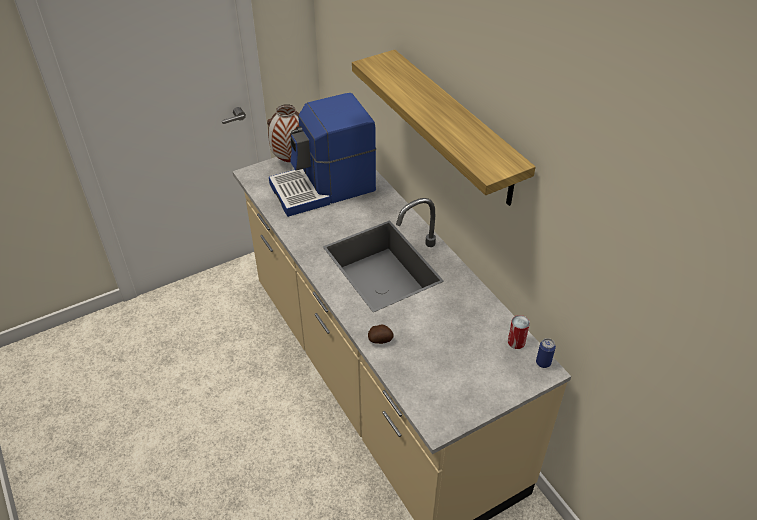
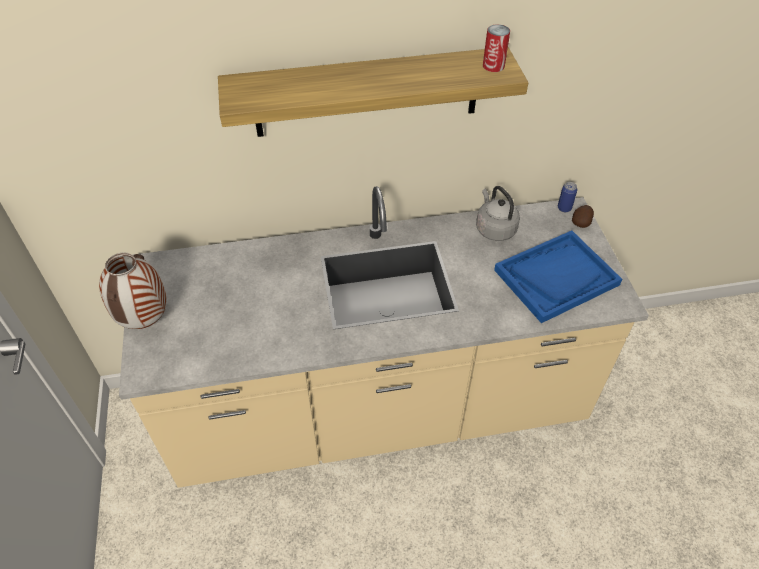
camera: 70 degrees left, 5 degrees up
(324, 188) = (226, 300): coffee machine -> none
(380, 340) = (501, 315): potato -> potato (581, 222)
(444, 371) = (556, 277): none -> blue tray
(482, 316) = (494, 228): none -> grey kettle
(516, 342) = (534, 216): can -> can (493, 66)

